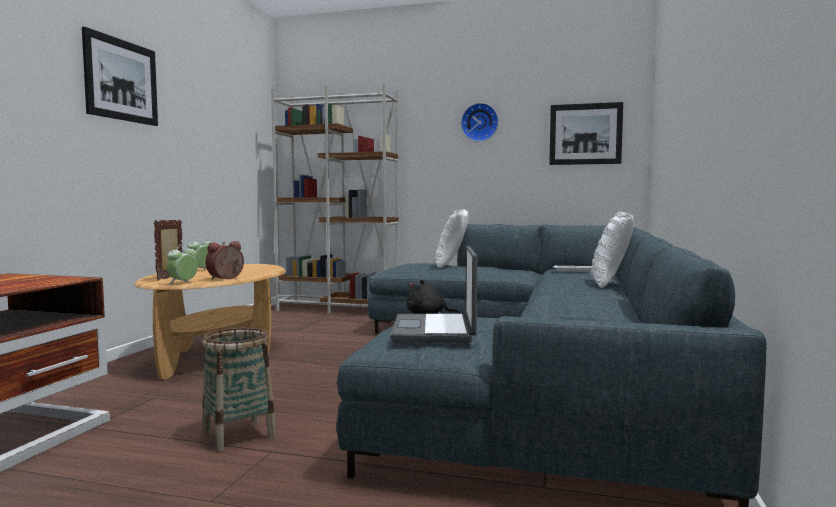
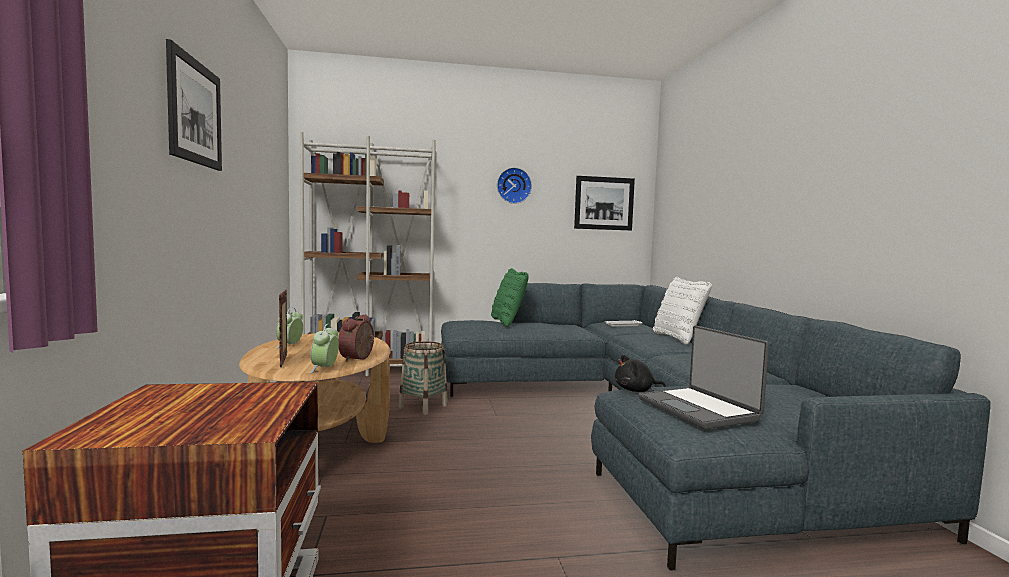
camera: 25 degrees left, 0 degrees up
(238, 434) = (495, 544): basket -> basket (423, 407)
(451, 265) = (508, 323): white pillow -> green pillow

